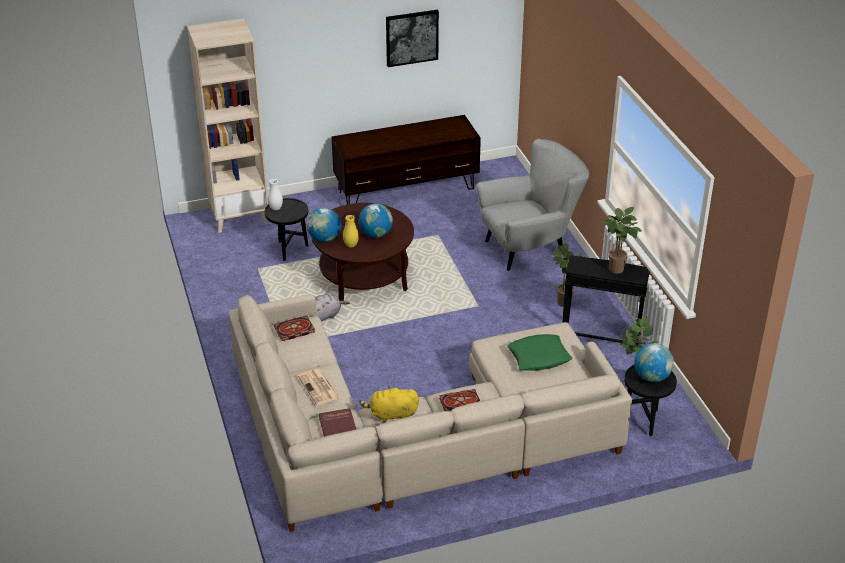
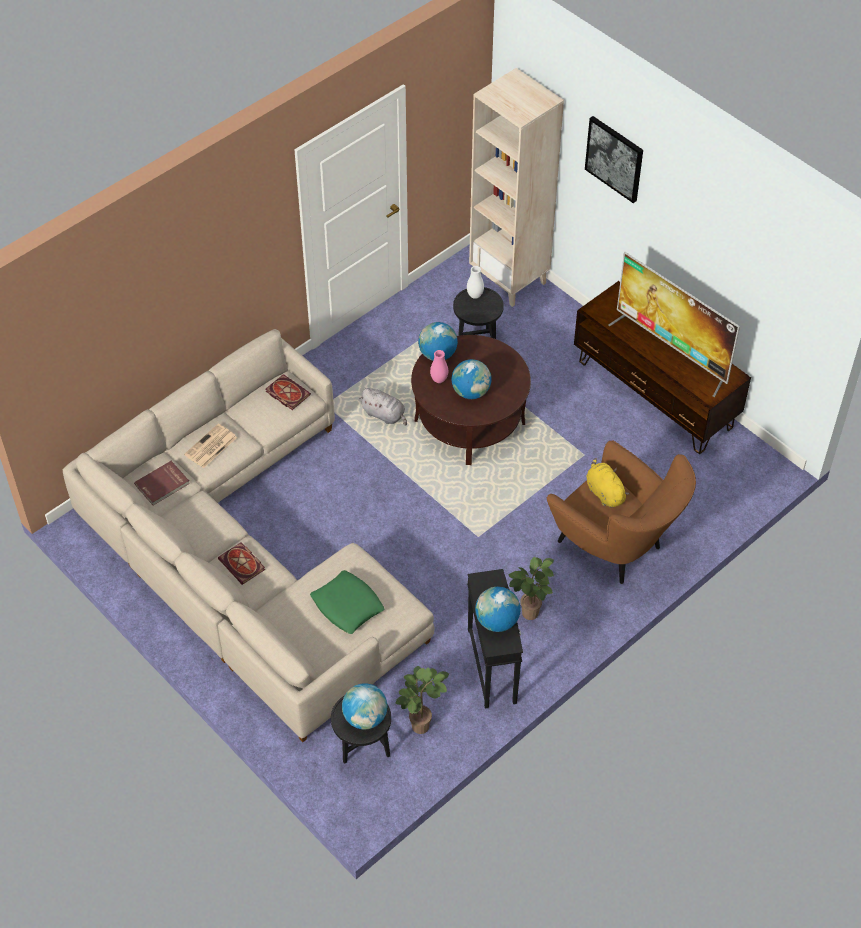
camera: 65 degrees right, 15 degrees up
(351, 245) = (439, 380): yellow vase -> pink vase
(391, 414) = (200, 516): yellow plush toy -> yellow plush toy (604, 492)
(411, 37) = (717, 252): picture -> picture (615, 158)
(416, 135) = (671, 351): none -> television
(530, 247) = (616, 548): grey armchair -> brown armchair
(617, 271) = (497, 621): potted plant -> globe

